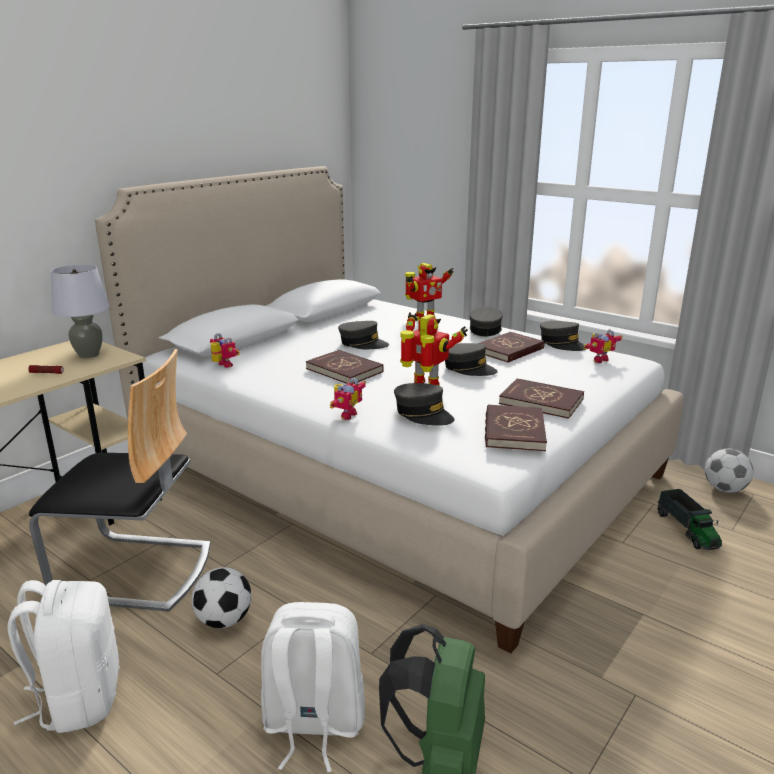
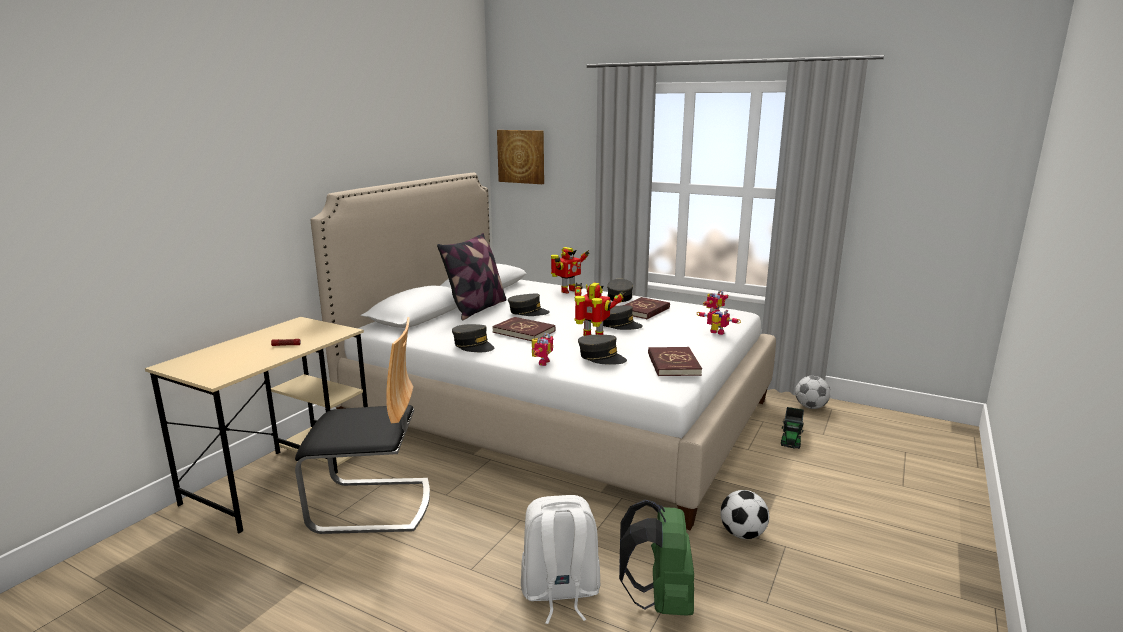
camera: 10 degrees left, 5 degrees down
(79, 698) = (365, 599): white backpack -> none
(88, 355) = (313, 330): grey table lamp -> none
(222, 366) = (421, 334): toy robot -> toy robot (716, 333)
(224, 620) = (462, 532): football -> football (742, 534)
(304, 335) = (477, 309): none -> pillow
(386, 147) = (521, 156): none -> picture
(541, 401) = (683, 344): red book -> none
(562, 344) = (681, 304): grey cap -> grey cap (473, 345)
(687, 530) = (791, 437): toy truck -> toy truck turned 45 degrees clockwise

